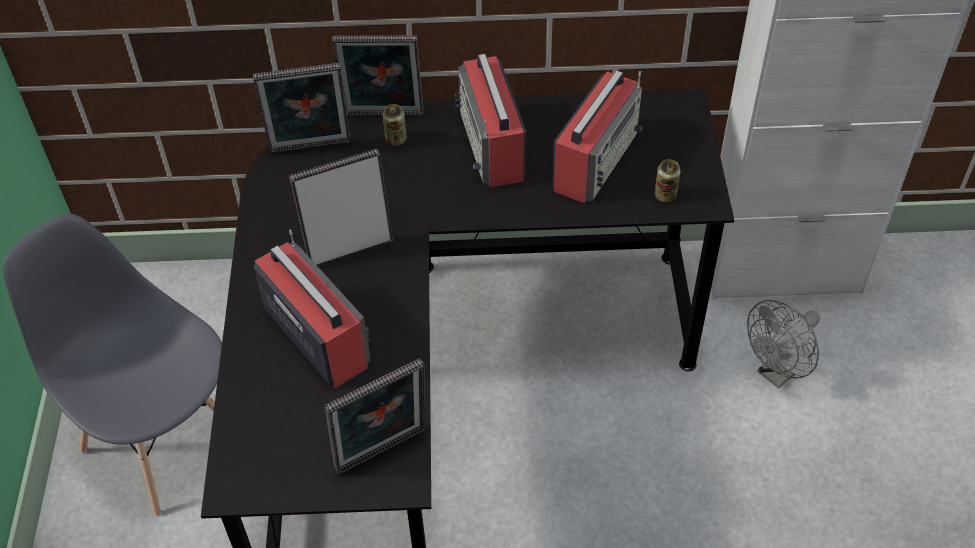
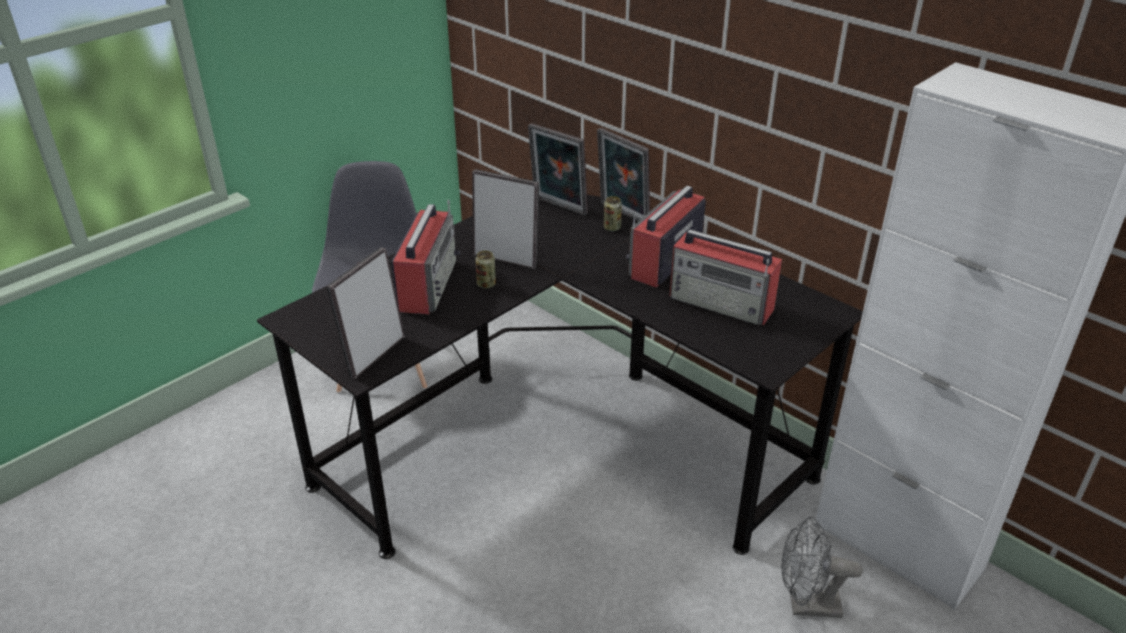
camera: 45 degrees right, 15 degrees down
(383, 454) = (373, 355): picture frame -> picture frame turned 105 degrees clockwise
(596, 160) = (722, 304): radio -> radio turned 45 degrees clockwise
(665, 195) = (741, 347): can -> can (486, 284)

